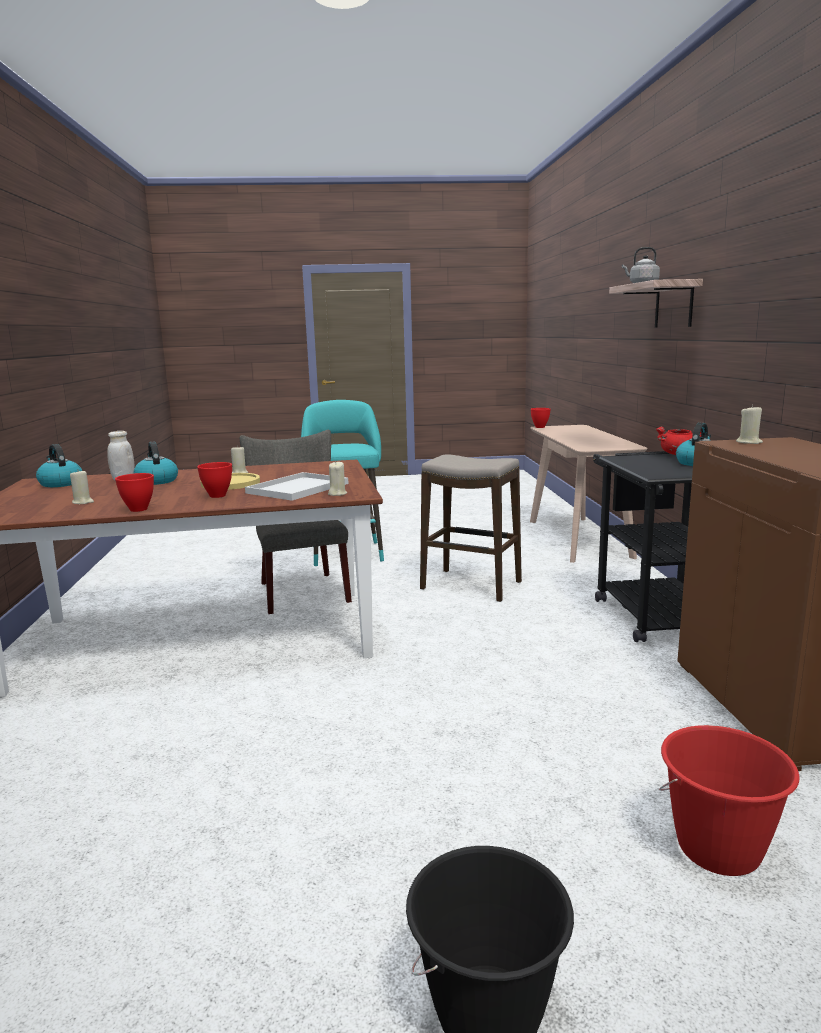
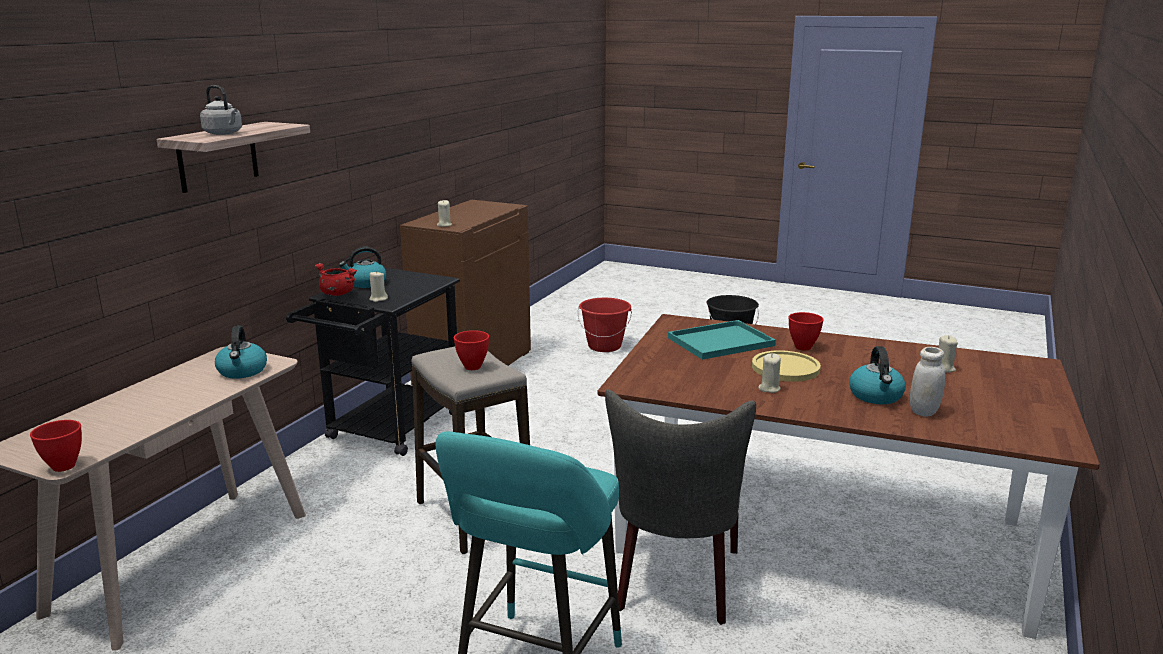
camera: 150 degrees left, 5 degrees up
(60, 483) = (1012, 424): kettle -> kettle (242, 371)
(139, 509) = (877, 344): red bowl -> red bowl (472, 367)
(298, 488) = (719, 342): white tray -> turquoise tray
(337, 494) = (692, 325): beige candle -> beige candle (378, 299)

